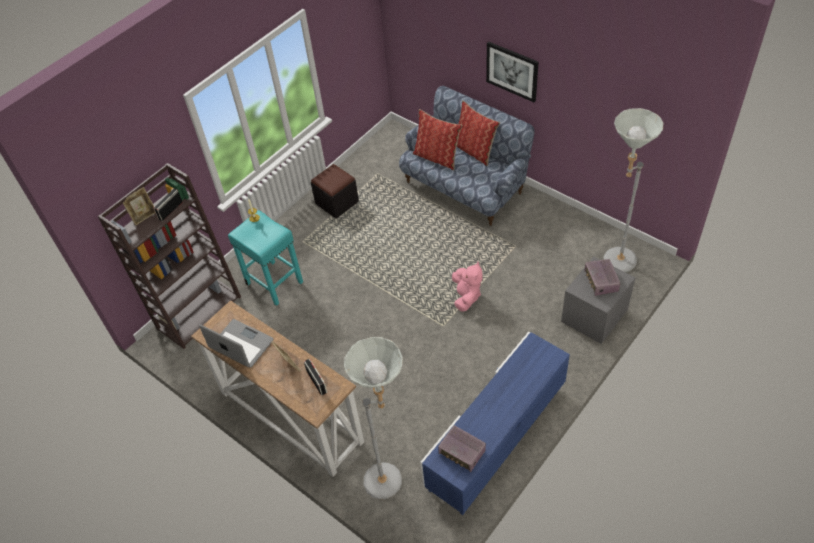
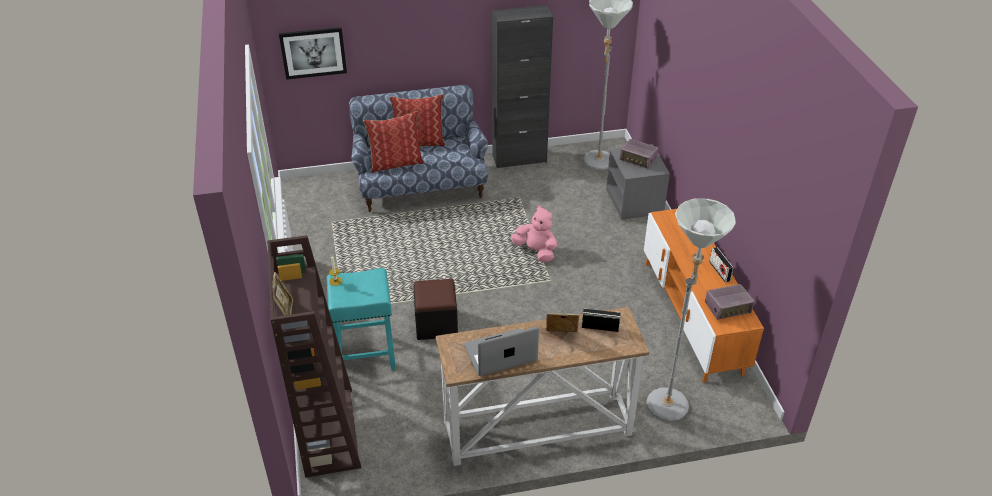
camera: 55 degrees left, 10 degrees down
(170, 210) = (305, 289): radio -> radio (719, 271)
(337, 202) = (328, 264): black ottoman -> black ottoman (436, 324)
(496, 439) = (692, 316): blue tv stand -> orange tv stand
(512, 71) = (437, 37): picture -> picture (313, 52)
(561, 214) = (519, 159): none -> black cabinet

